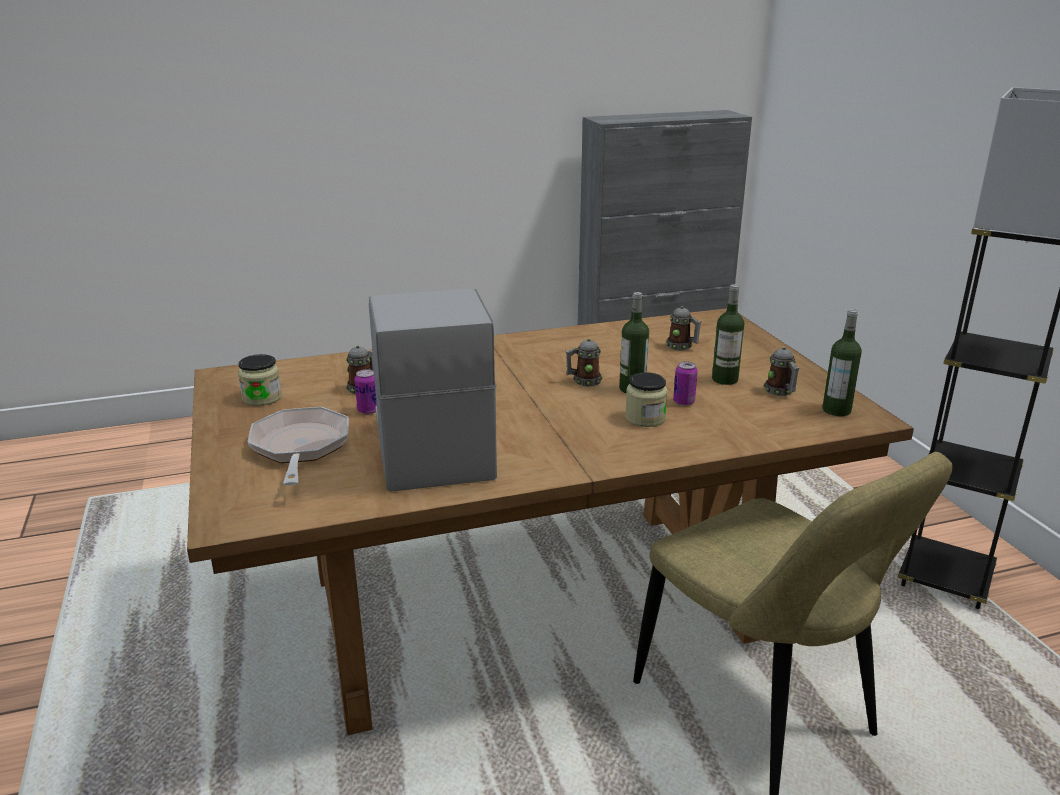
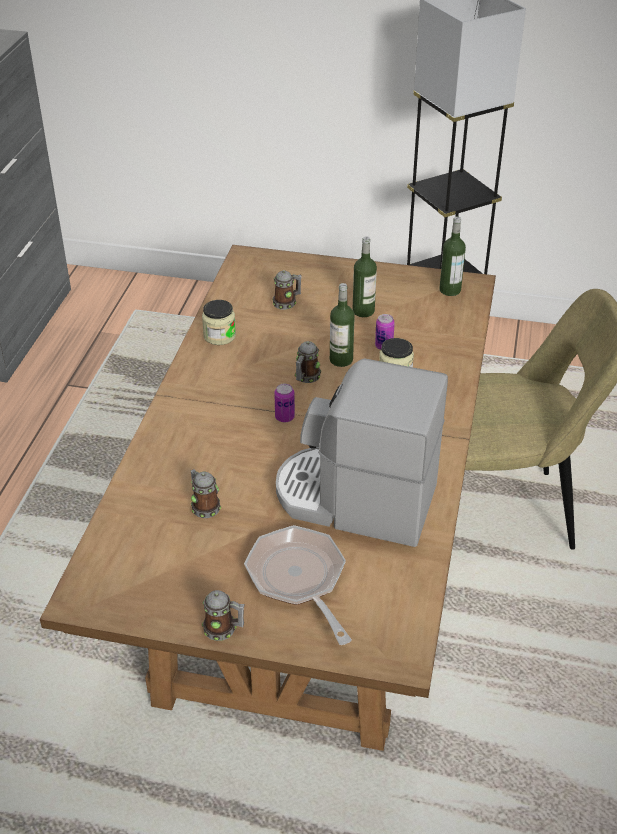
camera: 60 degrees left, 15 degrees up
(262, 398) = (167, 581): jar -> jar (219, 336)
(300, 448) = (299, 580): frying pan -> frying pan turned 45 degrees clockwise
(368, 410) = (257, 517): can -> can (284, 417)
(781, 392) = (404, 298): mug -> mug (223, 629)

